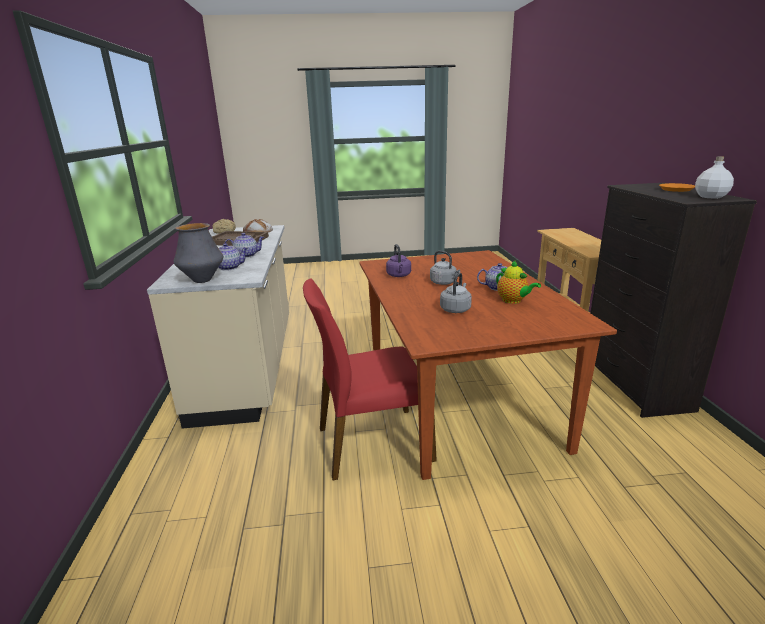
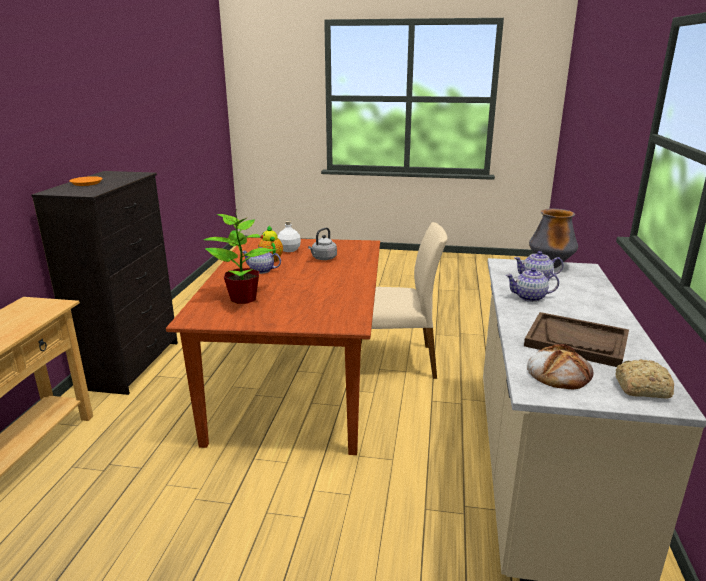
camera: 165 degrees left, 0 degrees up
(372, 443) = (394, 361): red chair -> beige chair
(399, 275) = (338, 298): purple kettle -> none
(444, 283) = (301, 282): grey kettle -> none
(470, 267) = (244, 298): none -> potted plant
(710, 197) = (111, 175): white bottle -> white bottle (289, 250)

